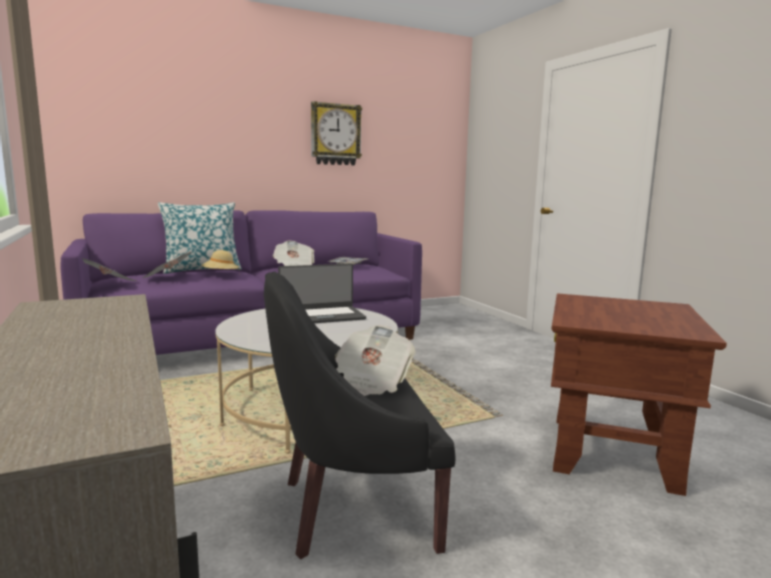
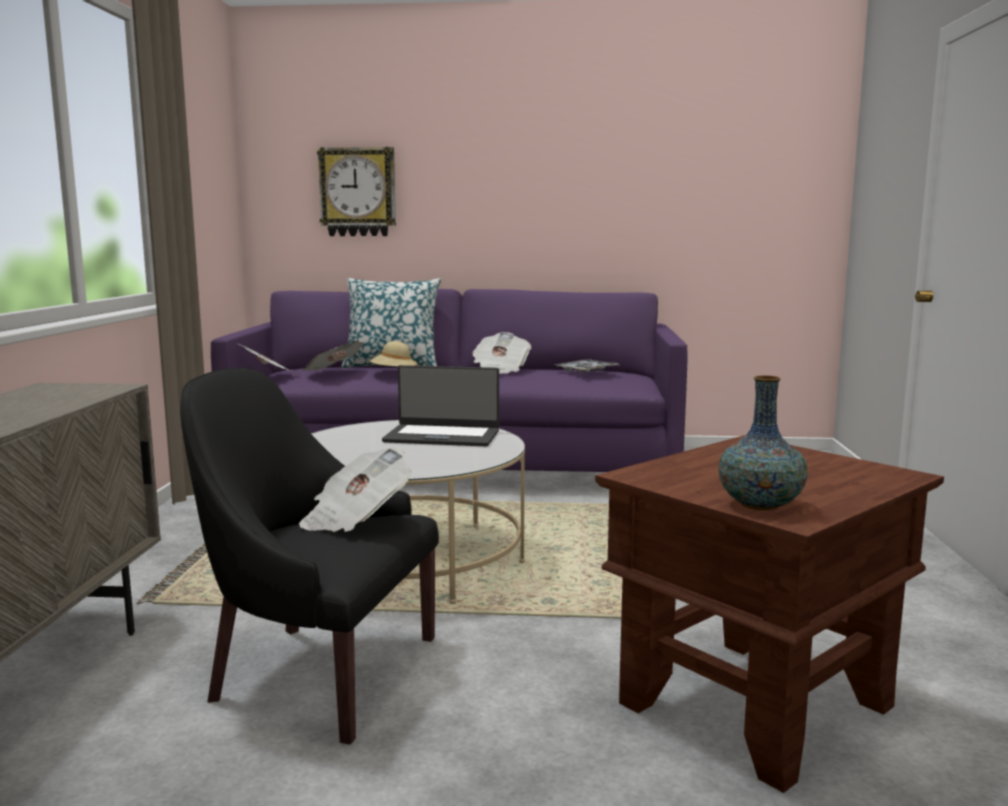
camera: 30 degrees right, 0 degrees up
(335, 134) = (610, 177): wall clock -> wall clock (358, 192)
(666, 330) = (760, 505): none -> vase

